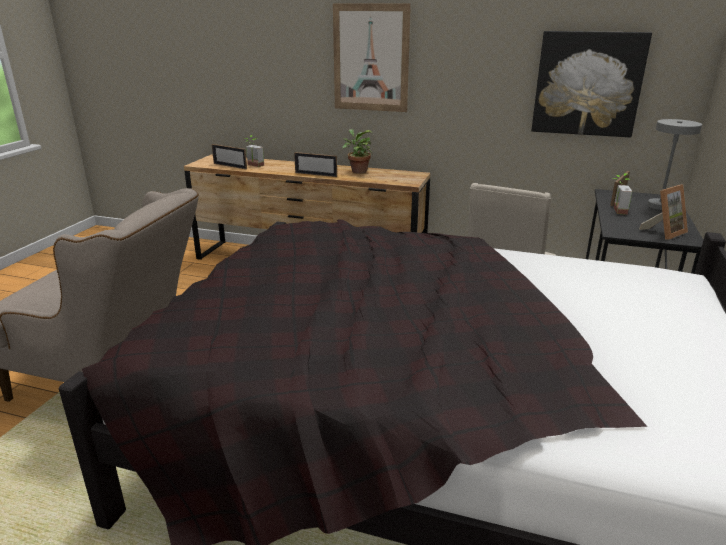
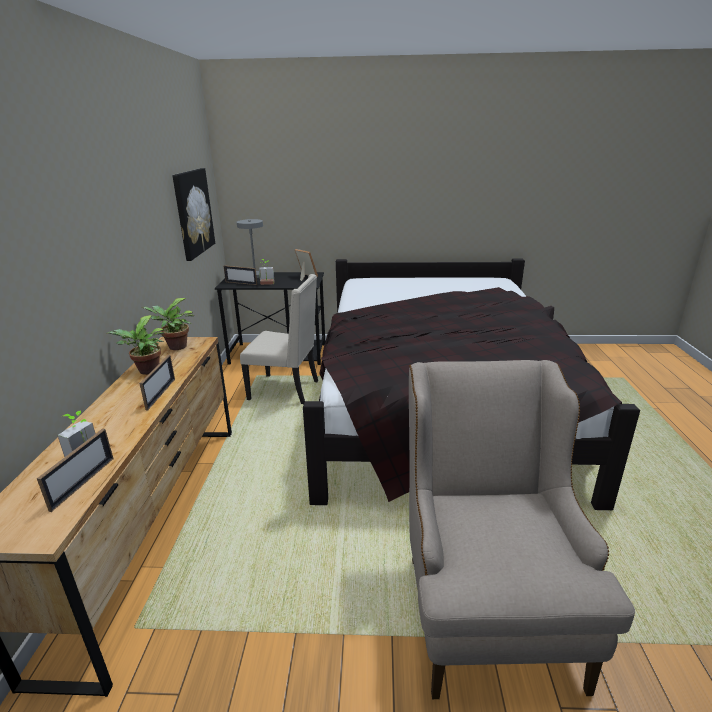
camera: 105 degrees left, 0 degrees up
(371, 58) = (94, 234): picture -> none
(401, 176) = (175, 347): none -> potted plant

